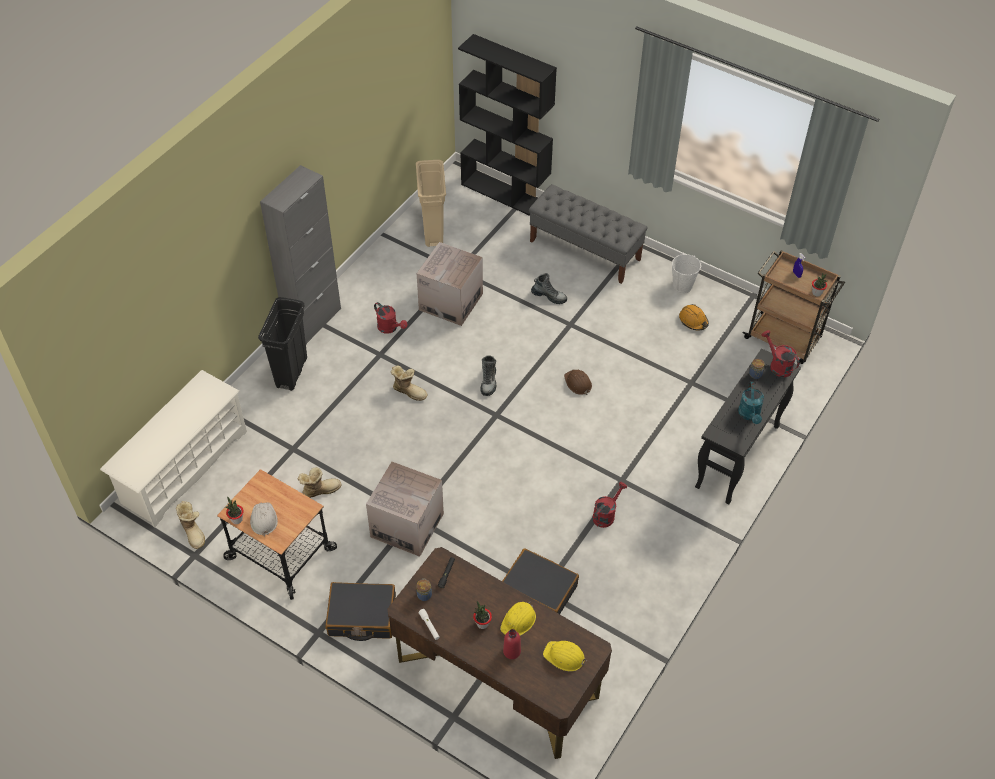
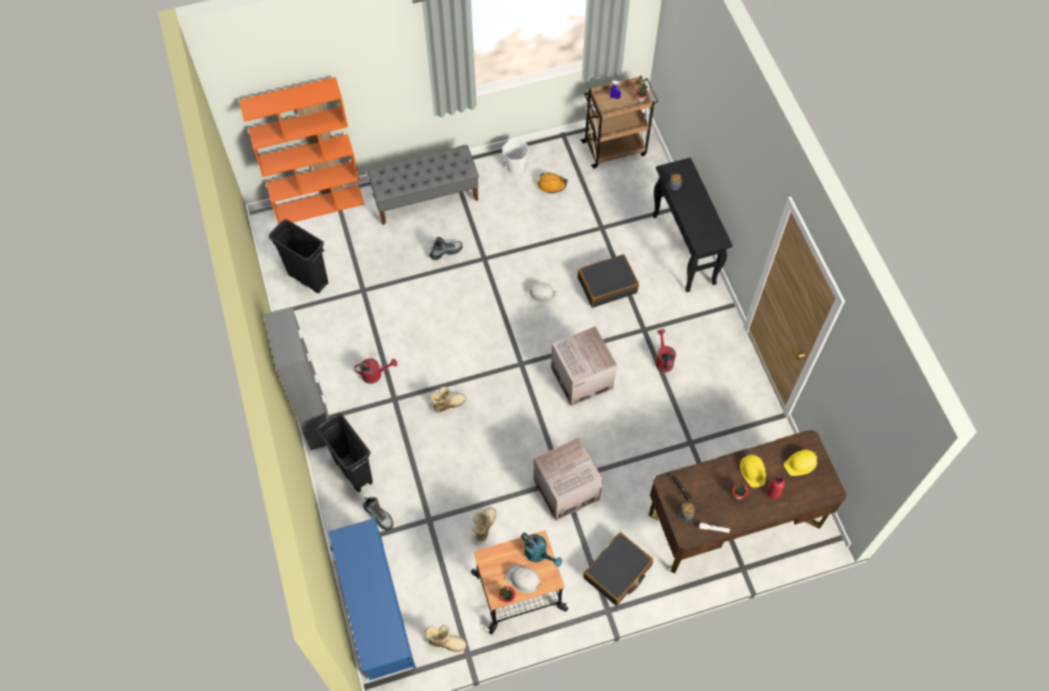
camera: 50 degrees left, 10 degrees up
(184, 467) = (376, 609): white shoe rack -> blue shoe rack
(433, 232) = (308, 279): beige trash can -> black trash can
(450, 302) = (389, 317): cardboard box -> cardboard box (581, 378)
(488, 382) = (487, 347): boot -> boot (379, 515)
(505, 194) = (319, 205): black bookcase -> orange bookcase
(539, 590) = (688, 444): black suitcase -> black suitcase (607, 285)
(578, 383) = (540, 293): brown hard hat -> white hard hat
(750, 415) = (704, 215): turquoise watering can -> turquoise watering can (539, 554)
(777, 365) = (678, 168): red watering can -> none

